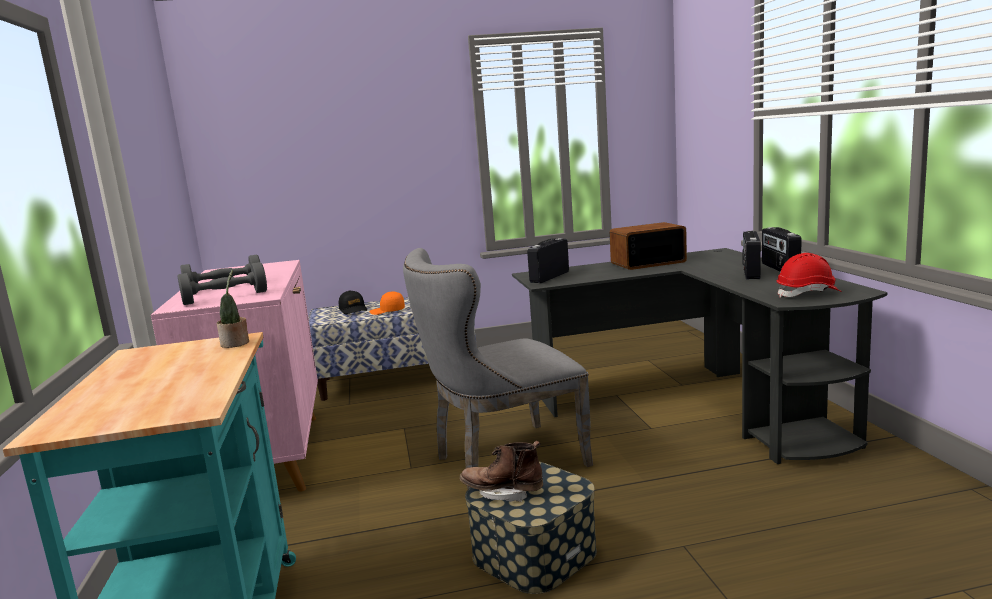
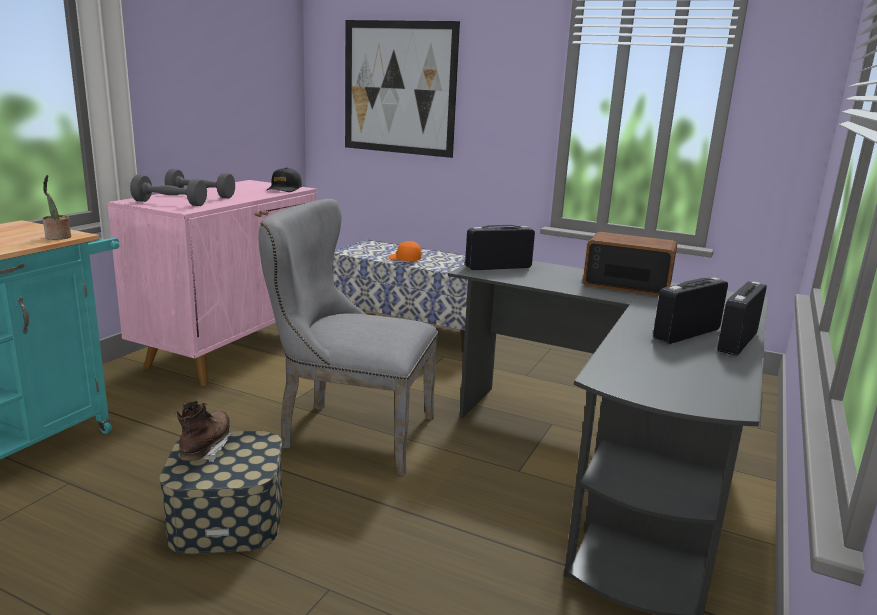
camera: 35 degrees right, 5 degrees up
(308, 151) = (399, 88): none -> picture
(353, 309) = (388, 249): black cap -> black cap (284, 189)
(503, 493) = (206, 448): brown boot -> brown boot turned 45 degrees clockwise
(808, 293) = (658, 381): red hard hat -> none

